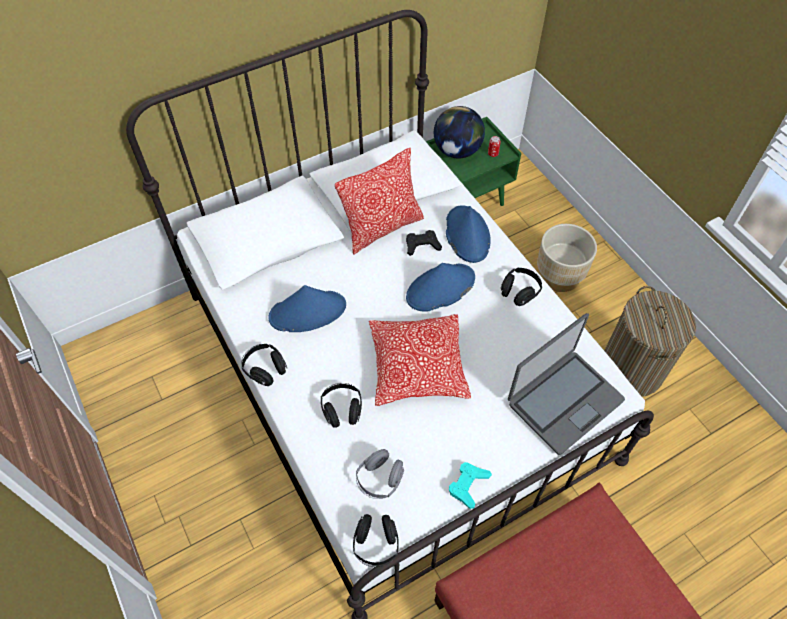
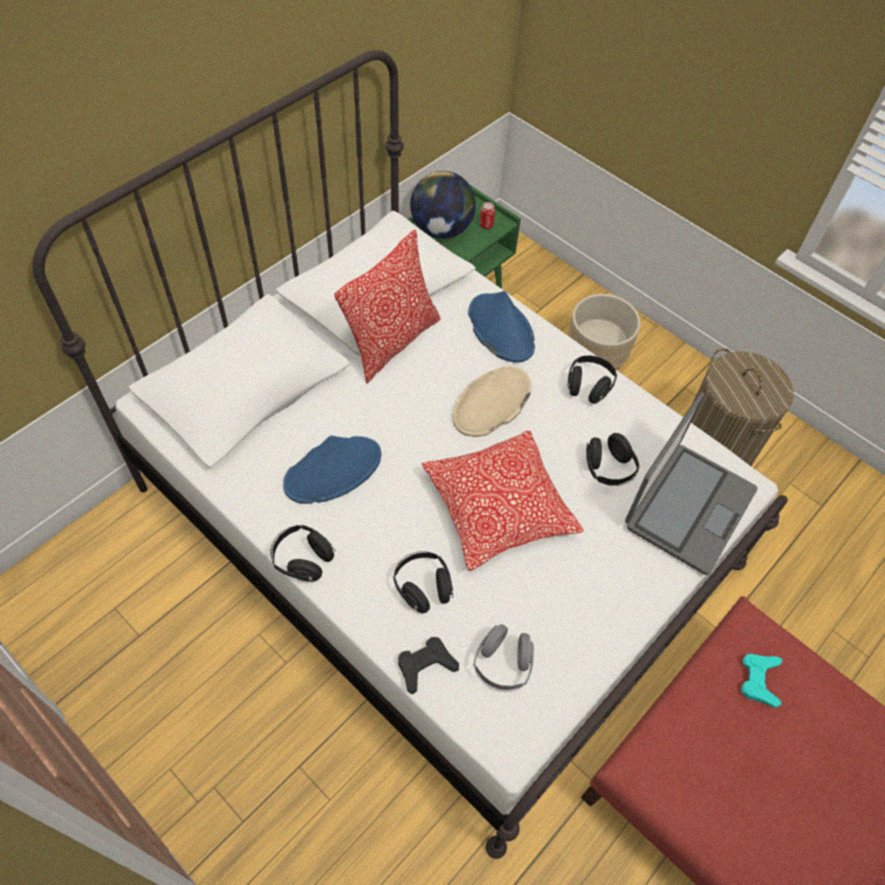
camera: 20 degrees left, 0 degrees up
(376, 544) = (527, 750): black headphones -> black headphones (608, 469)
(422, 245) = (450, 353): black game controller -> black game controller (425, 665)
(440, 288) = (491, 403): blue hat -> beige hat
(468, 485) = (614, 642): turquoise game controller -> turquoise game controller (759, 680)

